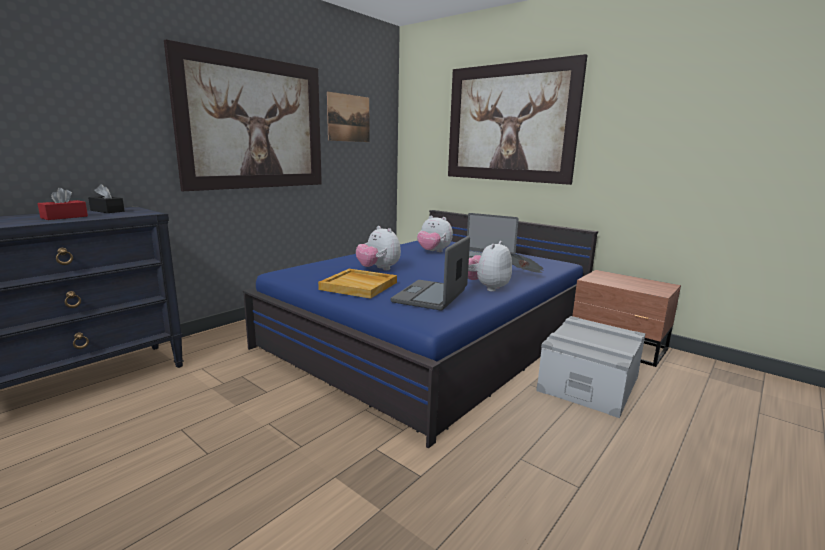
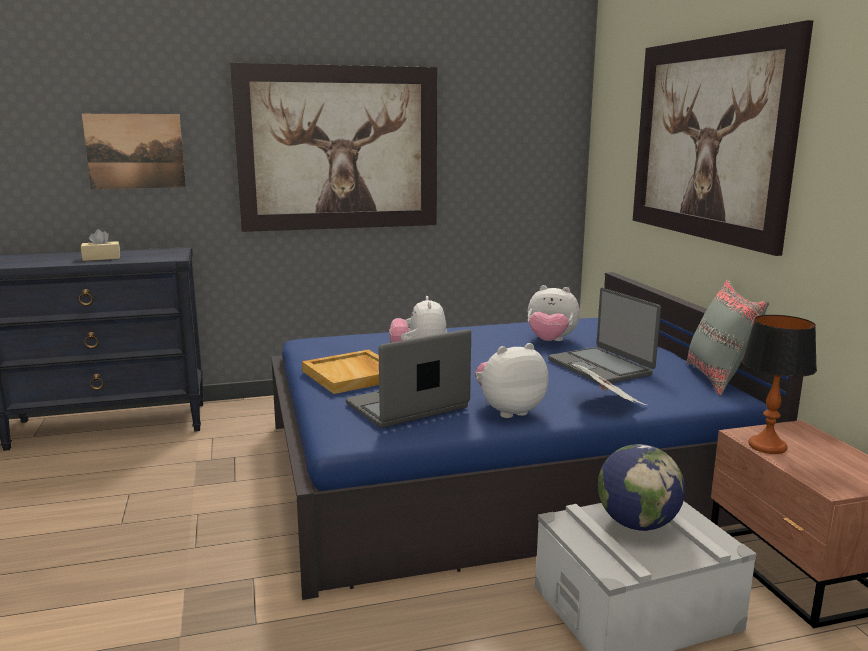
camera: 35 degrees right, 0 degrees up
(64, 217) = (101, 258): red tissue box -> beige tissue box
(107, 211) = (150, 252): black tissue box -> none
(348, 118) = (491, 130): picture -> picture (135, 151)
(433, 252) = (550, 341): plush toy -> plush toy turned 45 degrees counterclockwise
(542, 257) = (718, 378): none -> grey pillow
(587, 335) = (637, 524): none -> globe
(607, 282) = (767, 446): none -> table lamp

